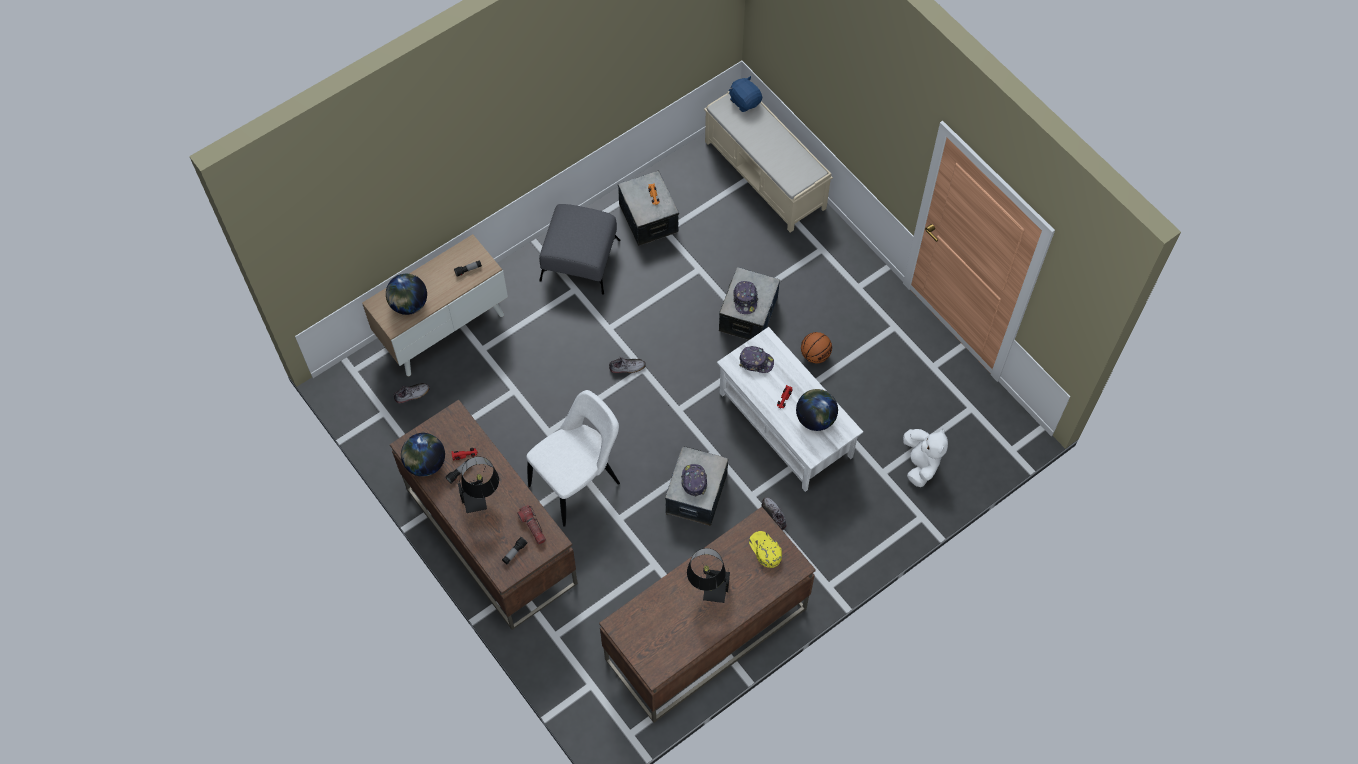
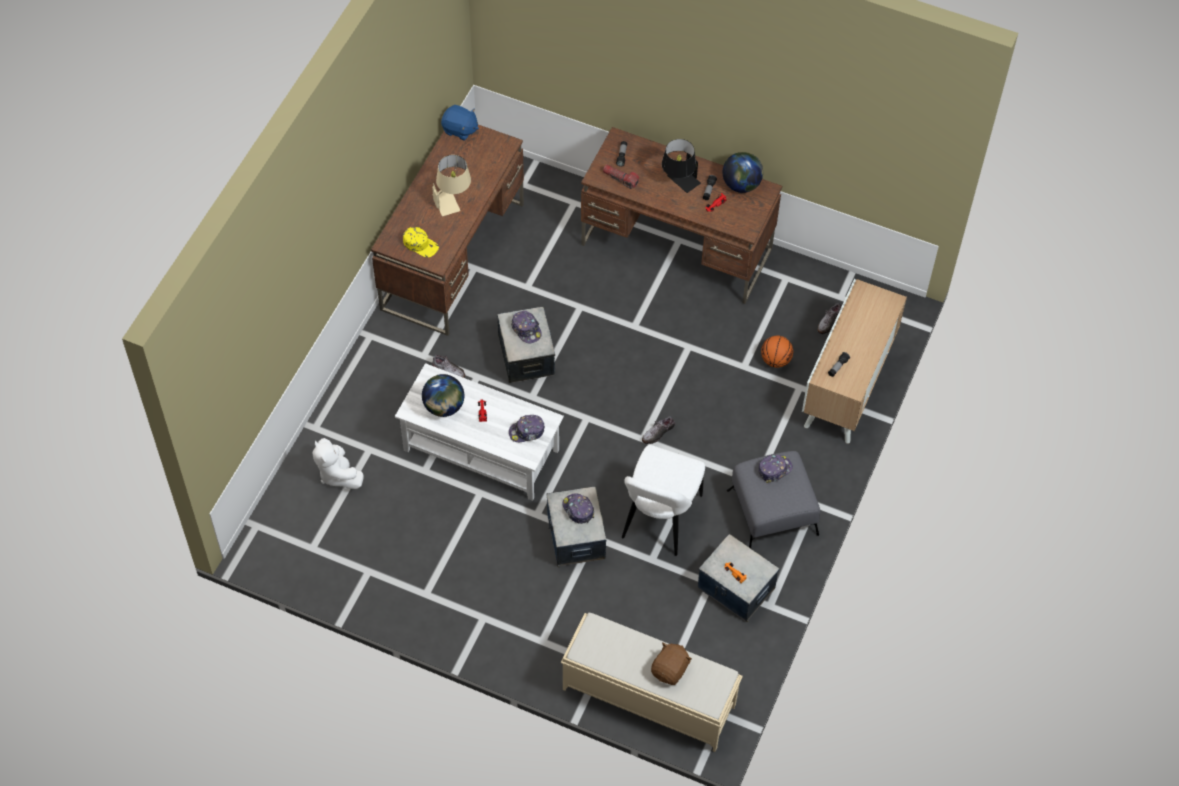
camera: 150 degrees right, 5 degrees down
(409, 304) = (865, 313): globe -> none
(571, 244) = (774, 469): none -> cap
(578, 482) = (634, 319): white chair -> white chair (659, 520)
(708, 585) = (452, 200): black table lamp -> beige table lamp
(745, 101) = (702, 698): blue plush toy -> blue plush toy (460, 130)
(756, 129) = (670, 670): none -> brown plush toy
(815, 355) = (489, 528): basketball -> basketball (775, 360)

